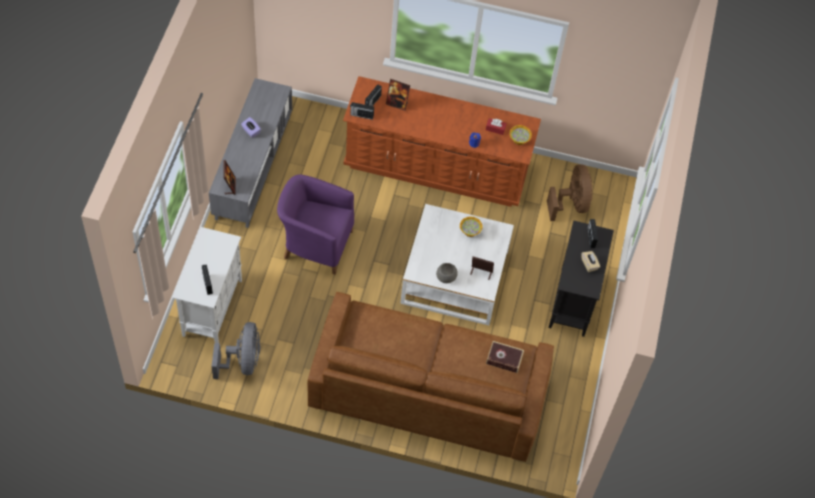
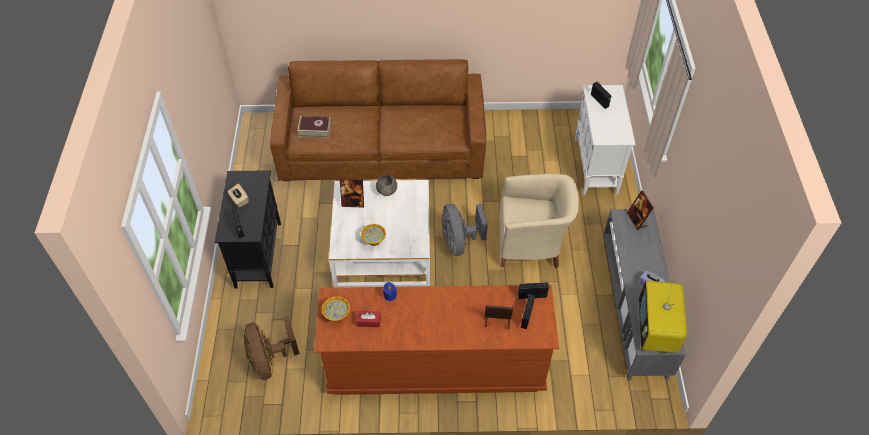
camera: 170 degrees right, 5 degrees down
(242, 362) = (547, 132): grey fan -> grey fan (459, 242)
(267, 98) = (656, 330): none -> television
(315, 243) = (532, 244): purple armchair -> beige armchair

